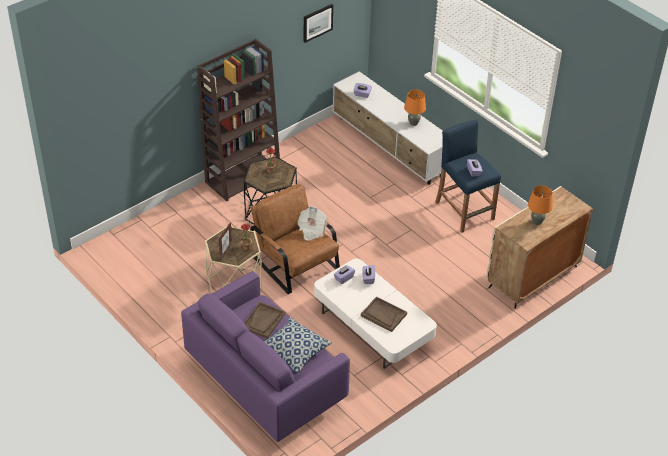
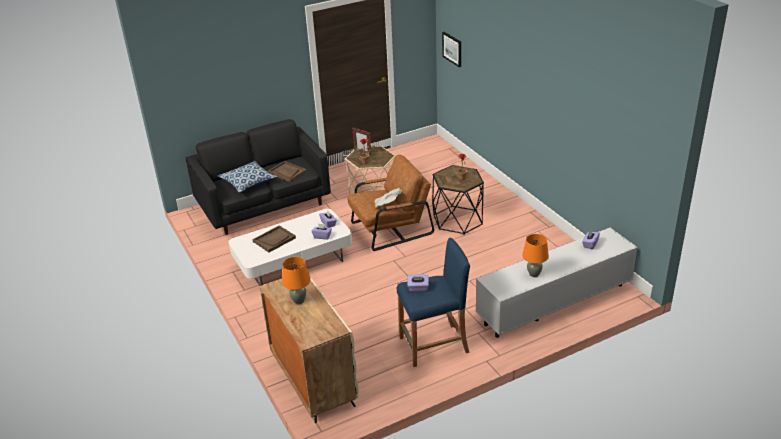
camera: 105 degrees right, 10 degrees down
(243, 176) = (512, 208): brown bookcase -> none
(266, 381) = (264, 206): purple sofa -> black sofa
(317, 22) = (610, 138): picture -> picture (452, 49)

